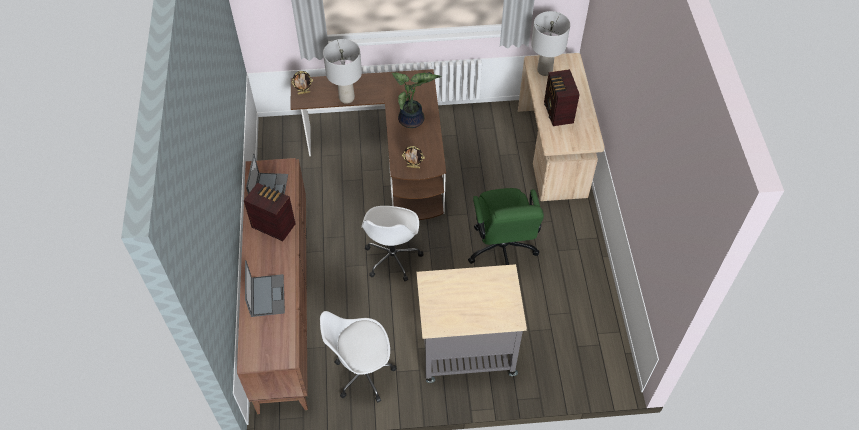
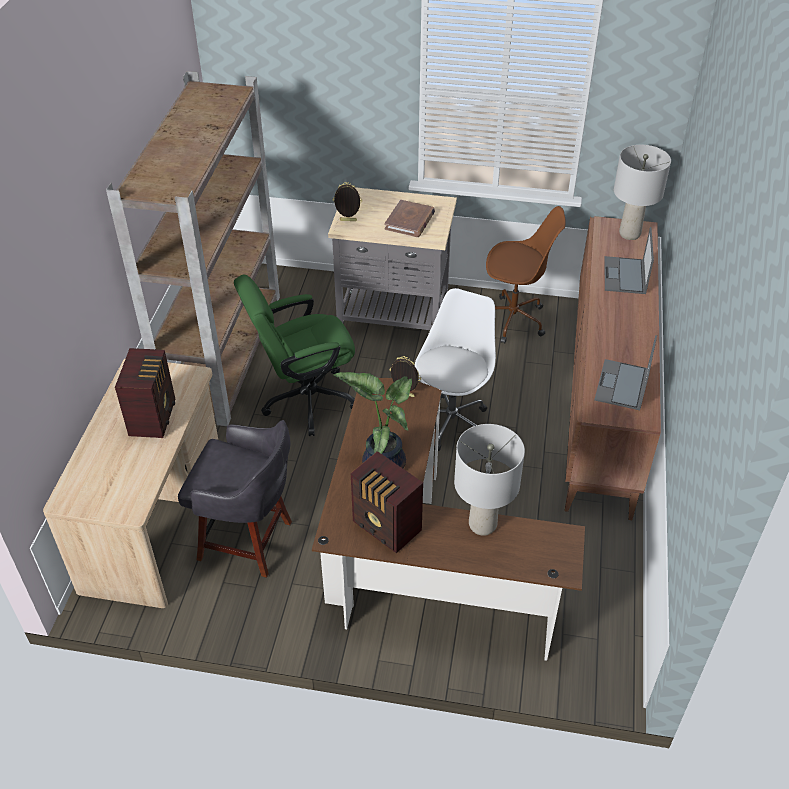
camera: 165 degrees left, 10 degrees down
(273, 225) = (617, 343): radio -> radio (387, 528)
(304, 93) = (558, 551): picture frame -> picture frame (348, 221)
(362, 375) = (515, 320): white office chair -> brown office chair
(453, 294) = (410, 221): none -> brown book
(491, 151) = (249, 542): none -> grey stool
(502, 252) = (304, 402): green office chair -> green office chair turned 120 degrees counterclockwise
(544, 70) = (125, 491): grey table lamp -> grey table lamp (630, 234)
(583, 282) = (224, 353): none -> brown bookcase

